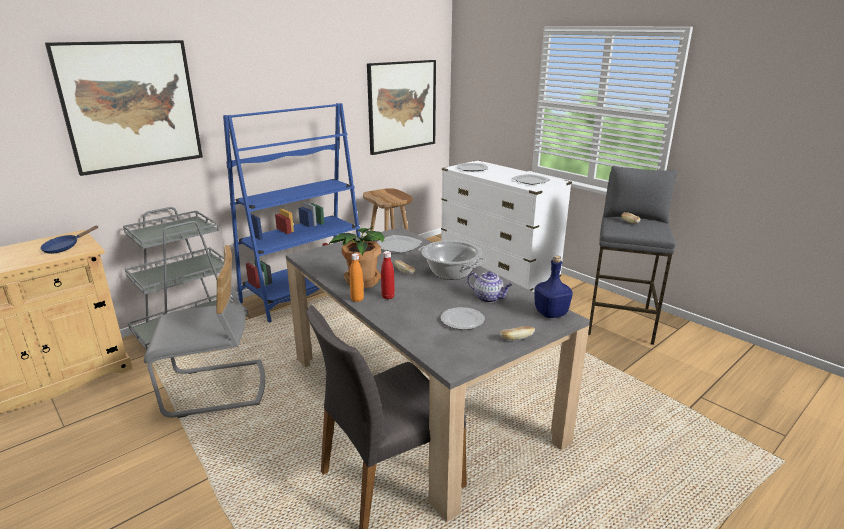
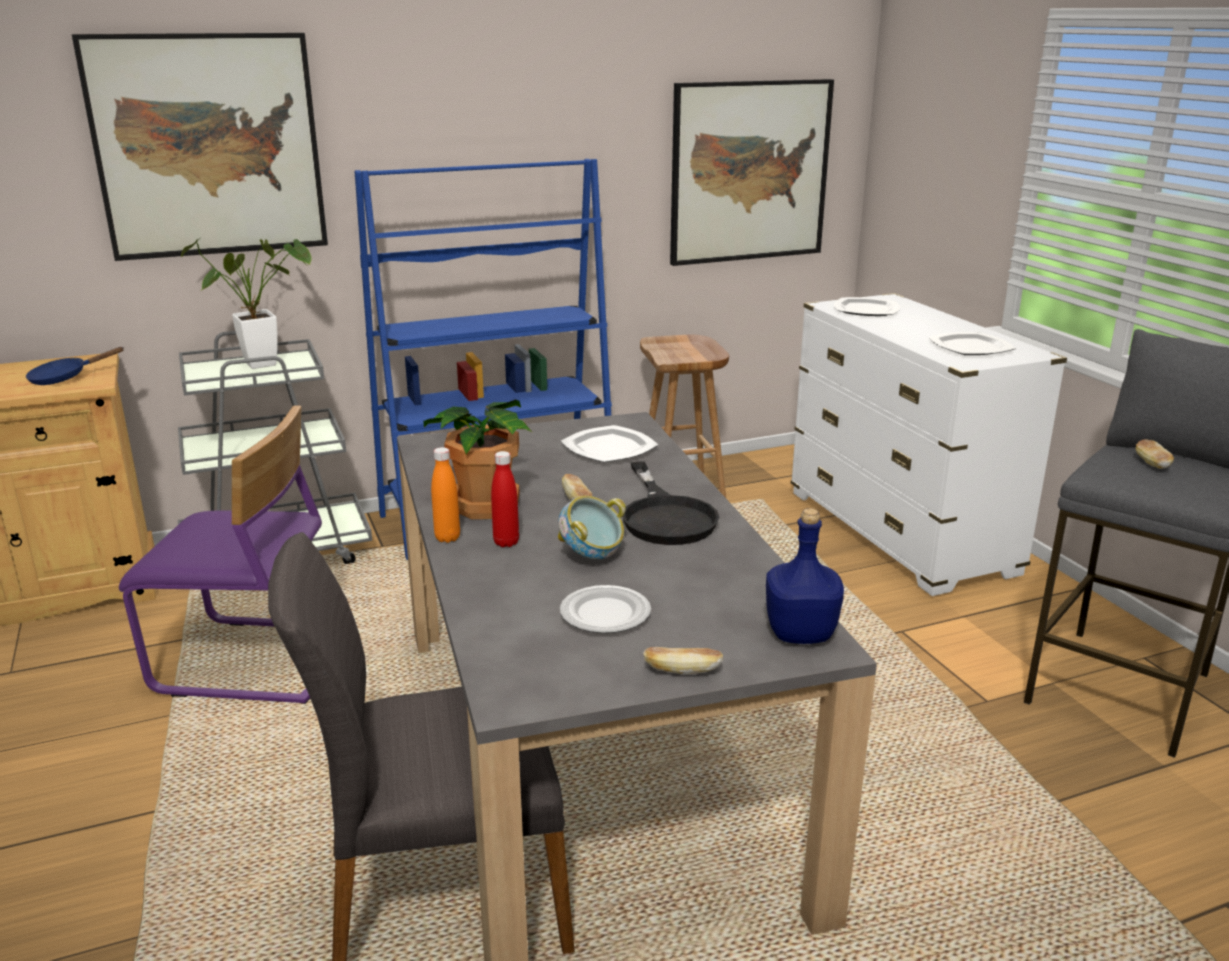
camera: 20 degrees right, 0 degrees up
(179, 226) = (269, 363): none -> potted plant
(216, 390) = (255, 662): grey chair -> purple chair
(434, 296) = (591, 557): none -> bowl
(451, 273) = (665, 516): cooking pot -> black frying pan
(489, 298) = (697, 578): teapot -> none

